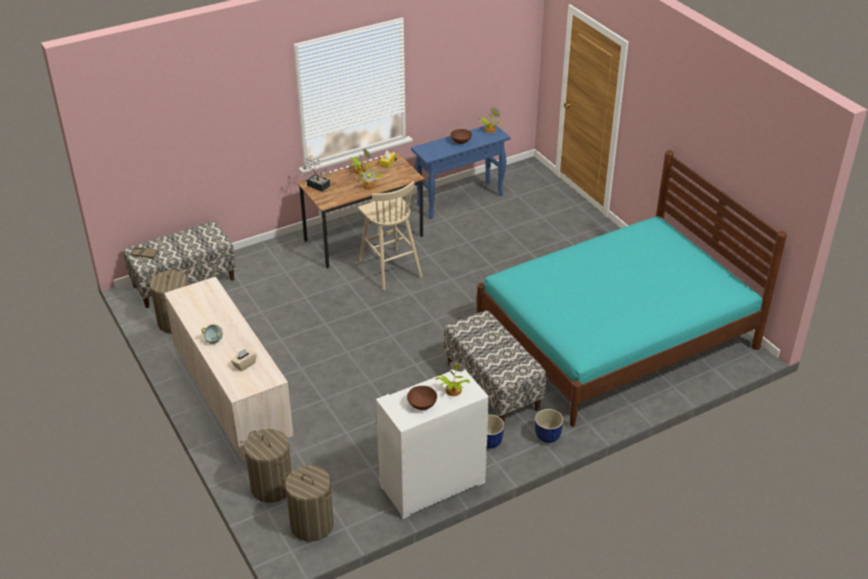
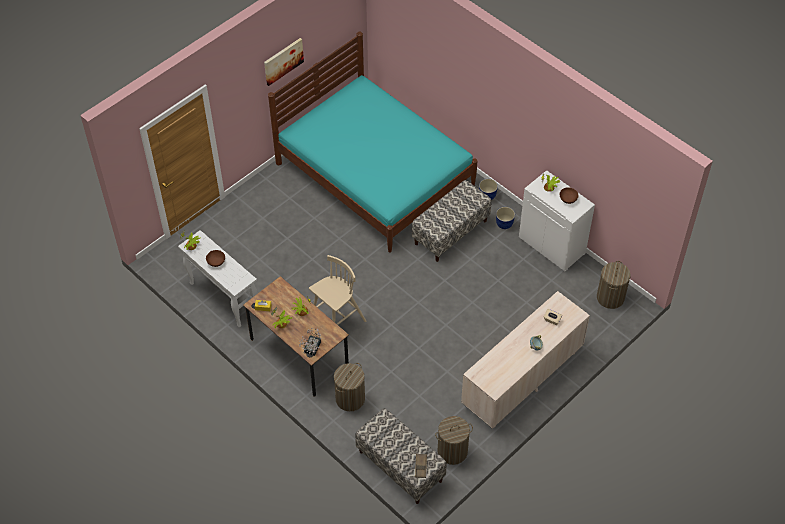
camera: 105 degrees left, 15 degrees up
(272, 487) = (590, 328): laundry basket -> laundry basket (350, 398)
(460, 200) = (223, 298): blue console table -> white console table
(699, 135) = (283, 61): none -> picture

